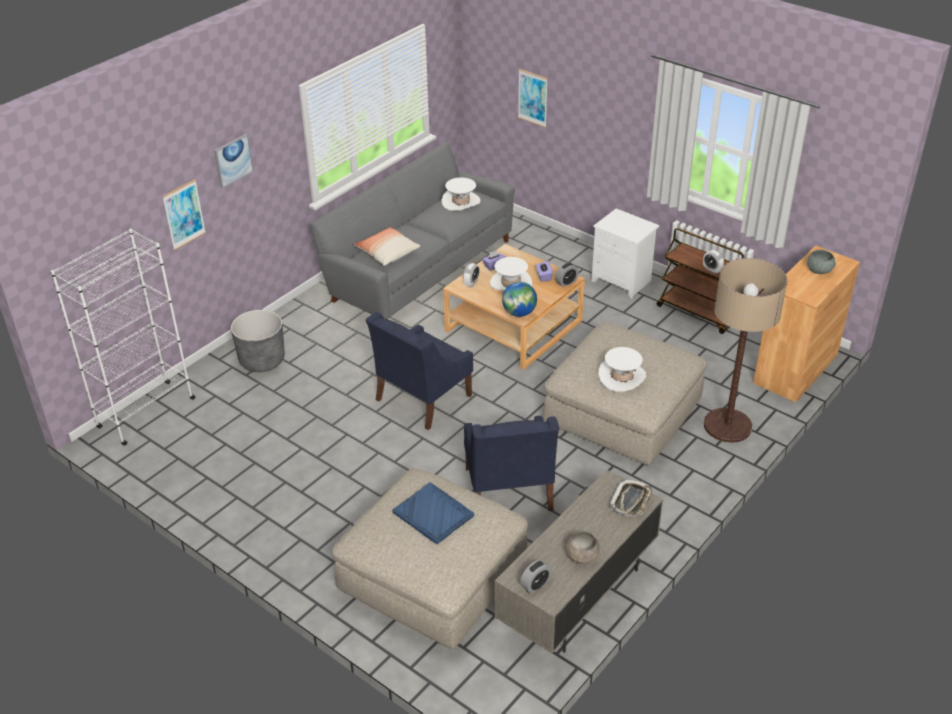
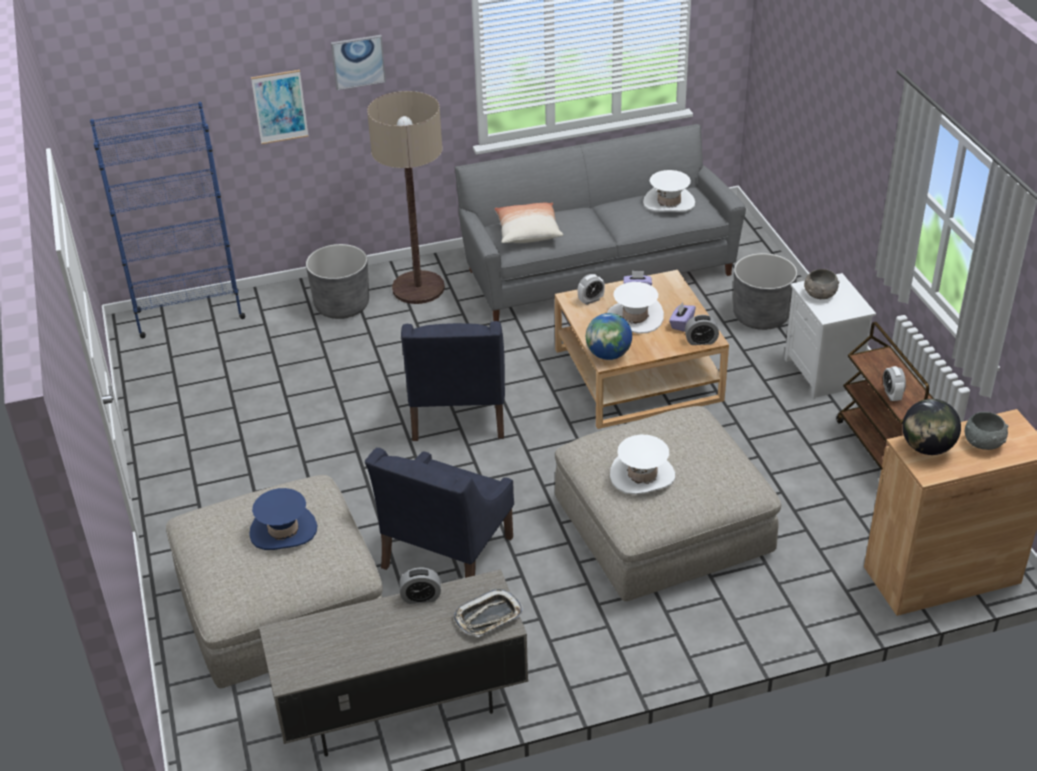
camera: 35 degrees right, 0 degrees up
(146, 413) = (189, 315): white bookcase -> blue bookcase
(422, 398) = (458, 413): blue armchair -> blue armchair turned 75 degrees counterclockwise
(433, 514) = (283, 530): blue tray -> blue hat
(532, 98) = (803, 95): picture -> none
(535, 585) = (292, 653): alarm clock -> alarm clock (421, 597)
(552, 260) = (761, 316): none -> grey planter
(581, 556) = (370, 649): grey bowl -> grey bowl (819, 294)
(727, 426) = (774, 603): floor lamp -> floor lamp (418, 288)
(795, 285) = (927, 448): none -> globe

